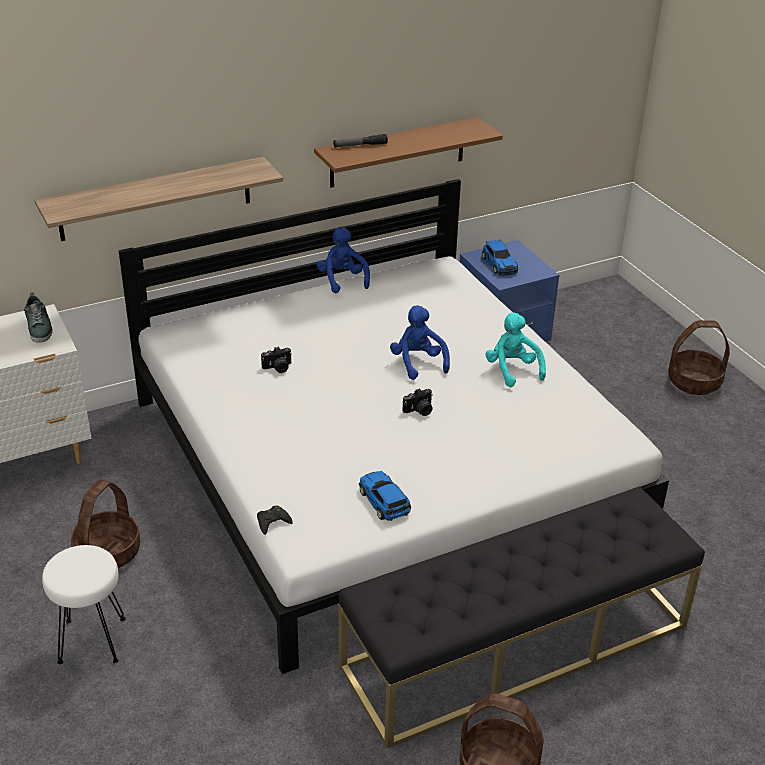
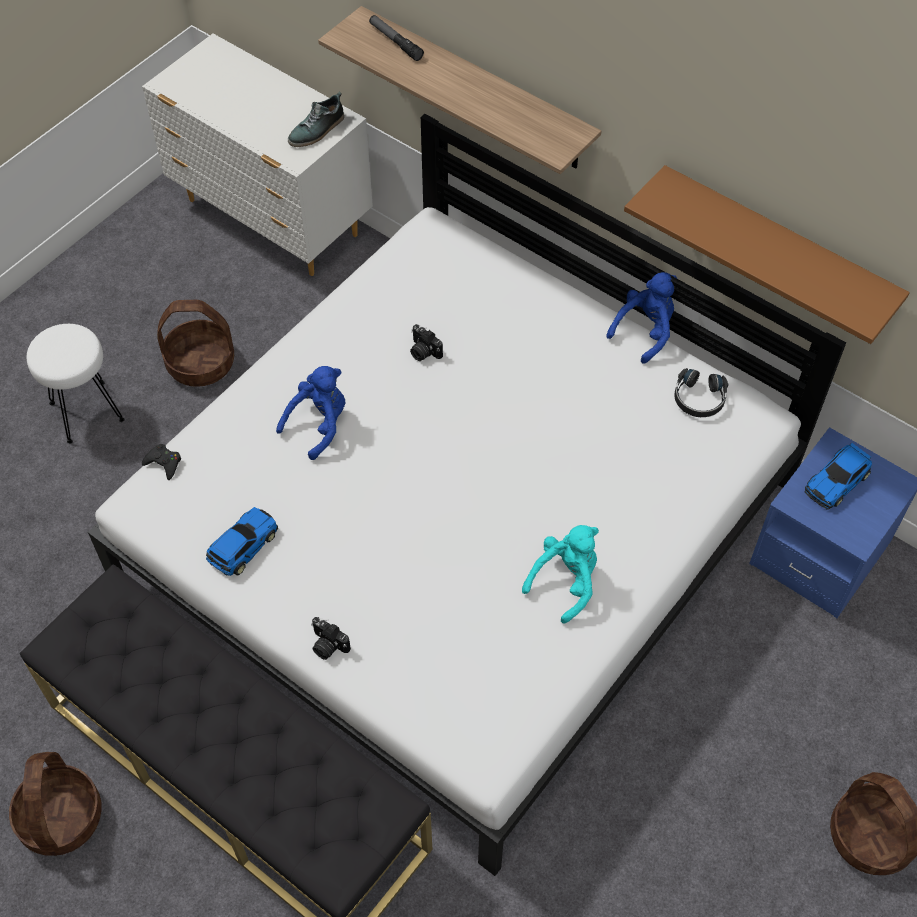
camera: 65 degrees right, 20 degrees up
(360, 145) = (708, 204): flashlight -> flashlight (395, 42)
(412, 278) = (699, 399): none -> black headphones
(418, 363) = (516, 477): blue plush toy -> blue plush toy (319, 424)
(419, 410) = (422, 516): camera -> camera (327, 645)

